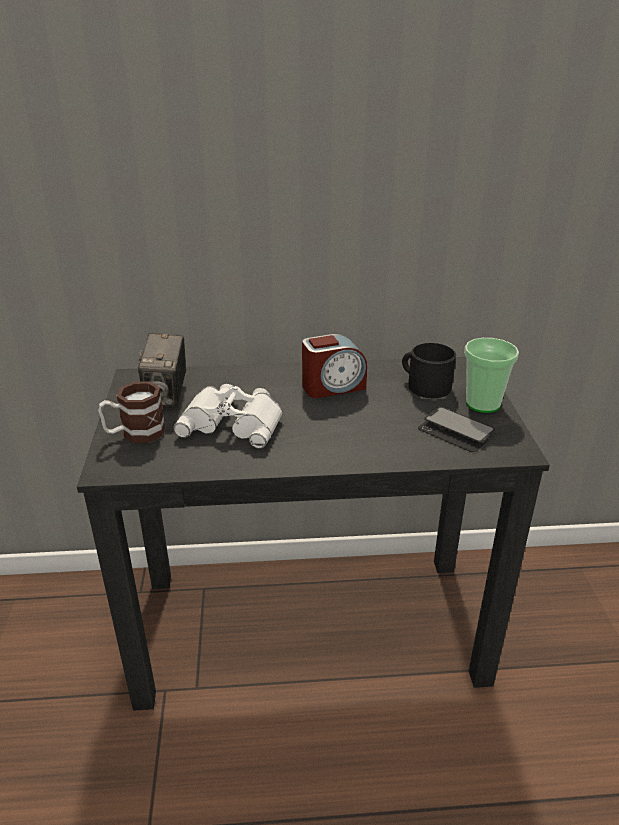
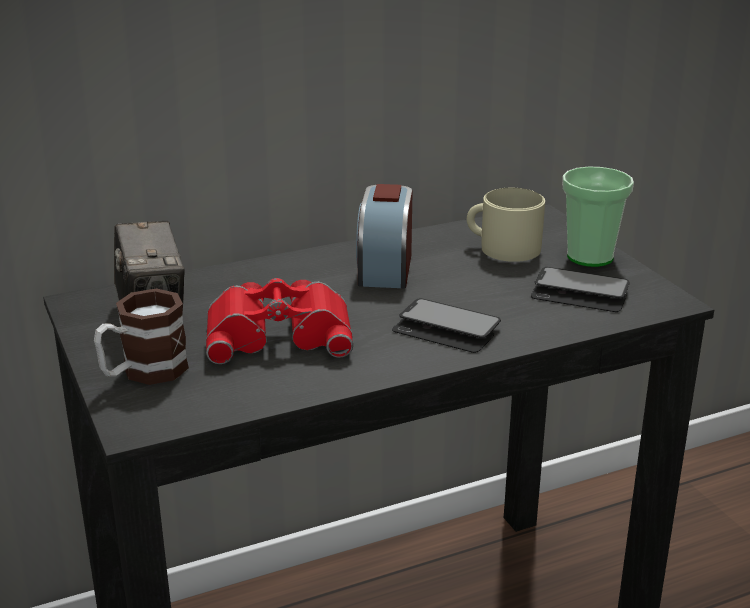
camera: 20 degrees left, 5 degrees down
(234, 422) = (279, 332): white binoculars -> red binoculars
(333, 387) = (385, 268): alarm clock -> alarm clock turned 135 degrees clockwise
(342, 441) = (446, 328): none -> phone
(424, 385) = (502, 247): black mug -> beige mug

